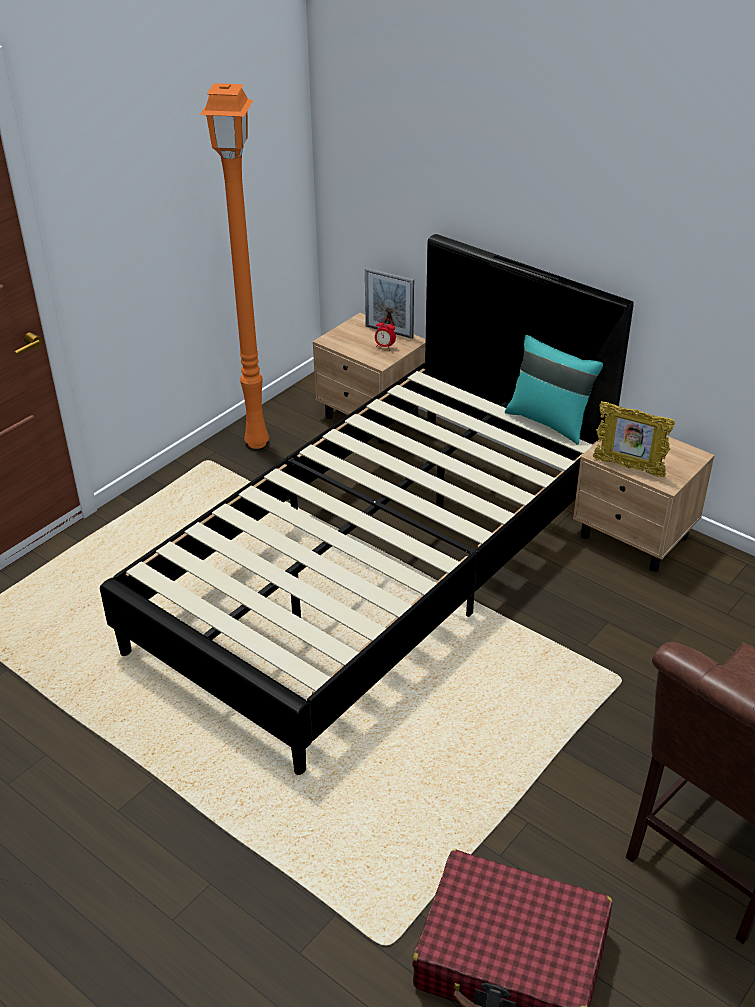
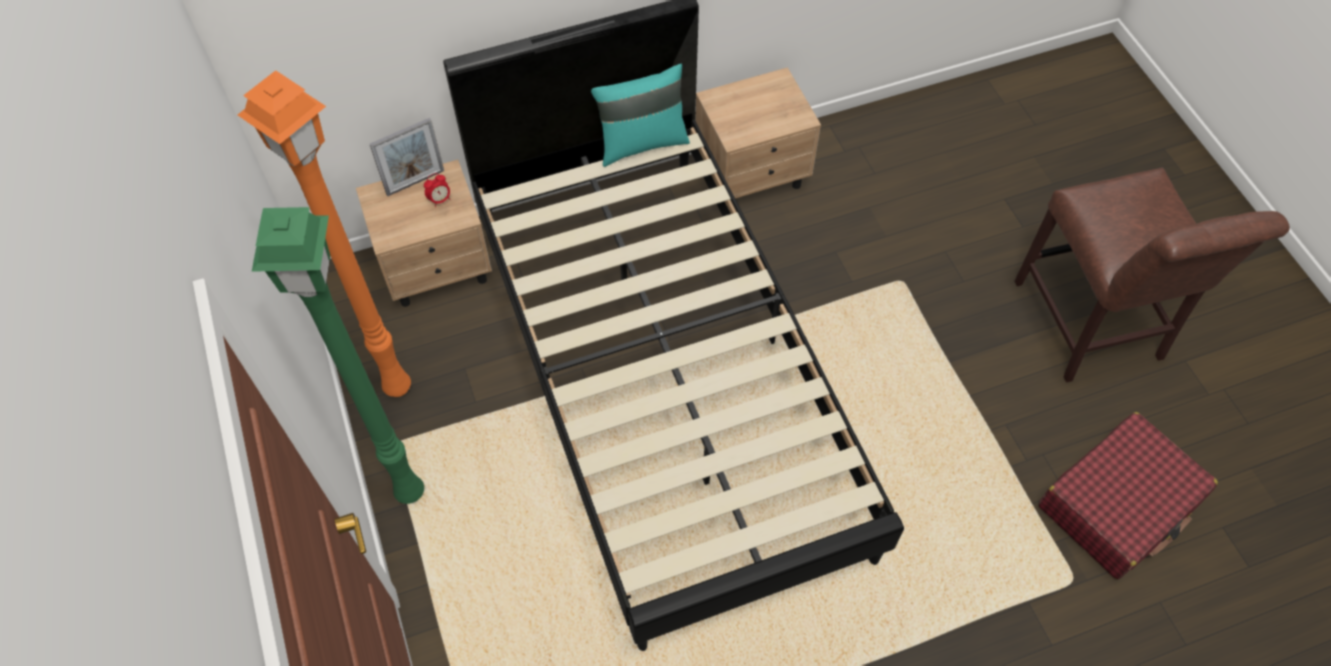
camera: 60 degrees left, 20 degrees up
(177, 483) = (408, 490): none -> green floor lamp
(628, 467) = (765, 130): picture frame -> none

